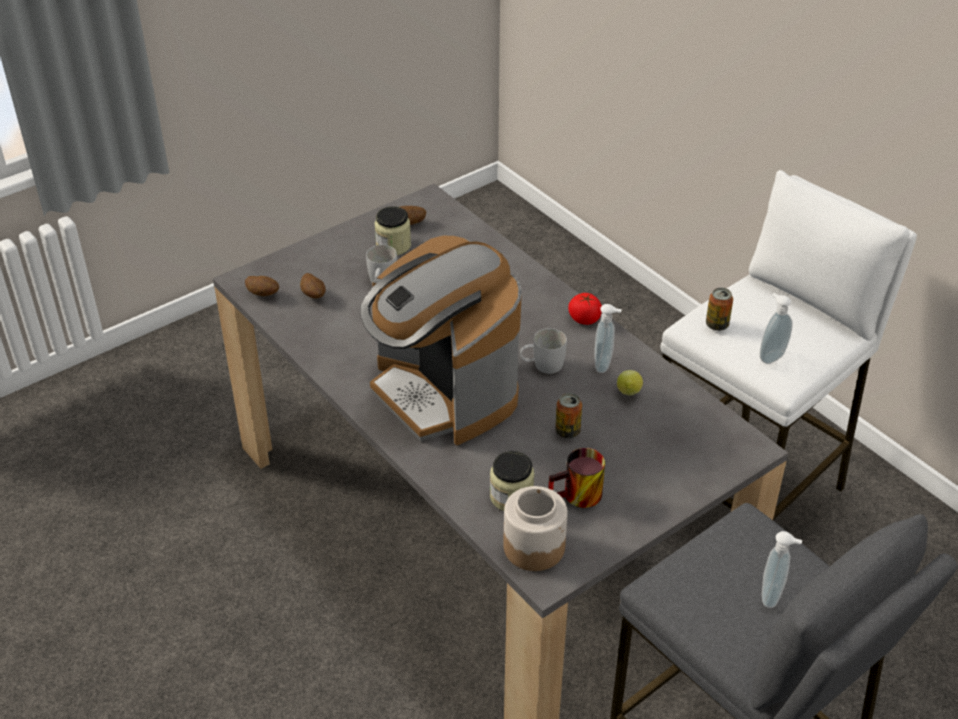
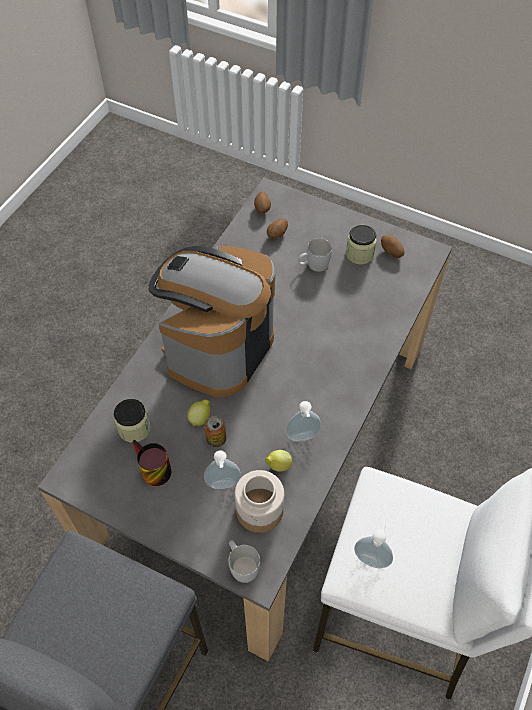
camera: 65 degrees right, 15 degrees up
(531, 436) = (200, 418): none -> lemon
(534, 546) = (92, 459): jar -> jar (260, 510)
(542, 365) = (279, 396): white mug -> white mug (241, 565)
(584, 319) = (349, 405): tomato -> none
(717, 325) = (388, 503): can -> none
(773, 596) = (90, 638): soap dispenser -> soap dispenser (223, 485)

